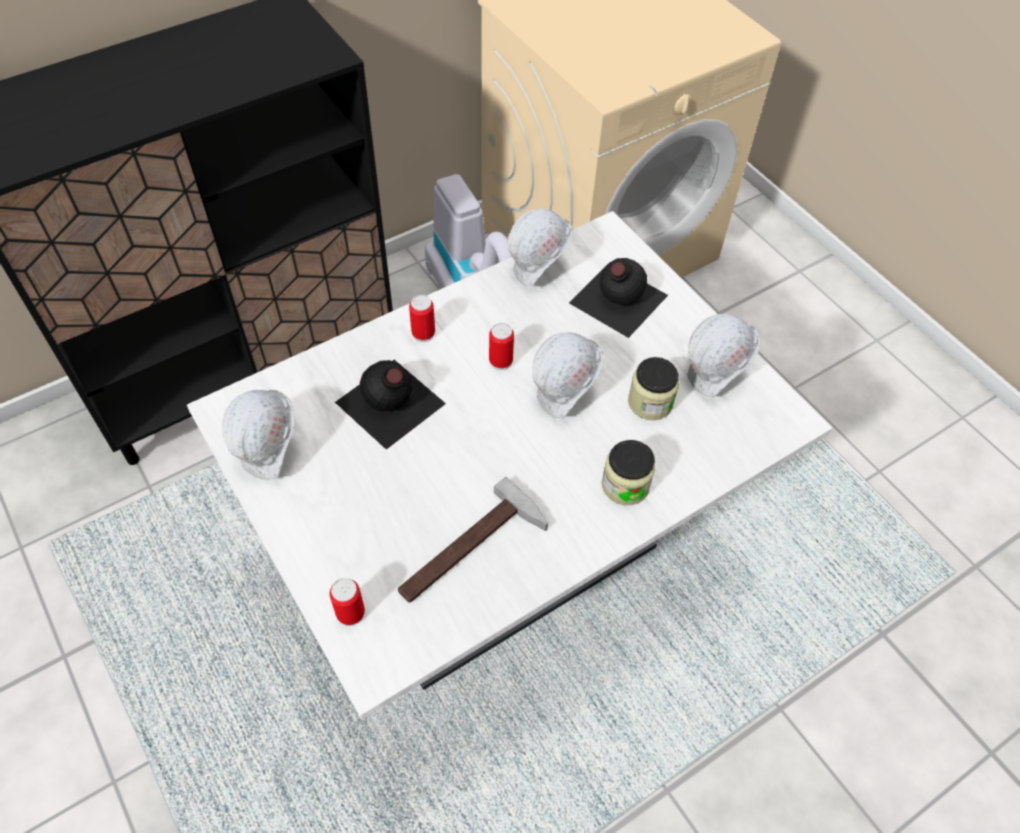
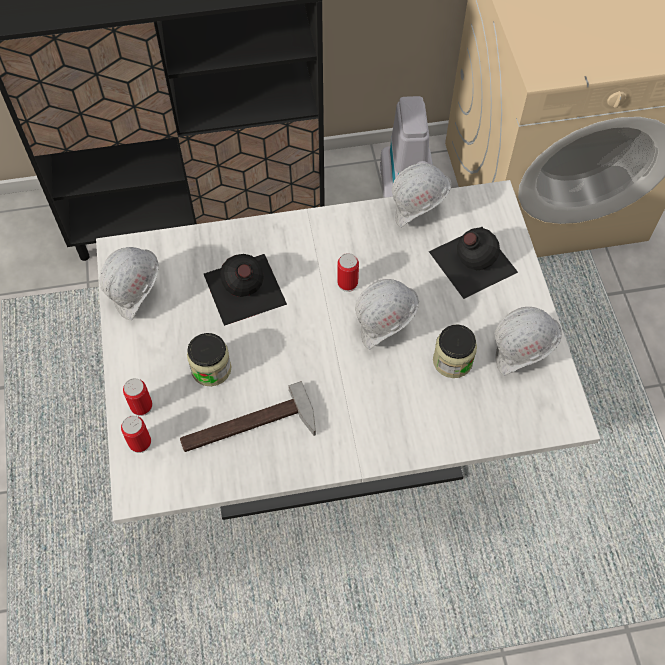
camera: 25 degrees right, 5 degrees up
(423, 333) = (297, 239): can -> can (141, 406)
(625, 485) = (395, 422): jar -> jar (211, 369)

